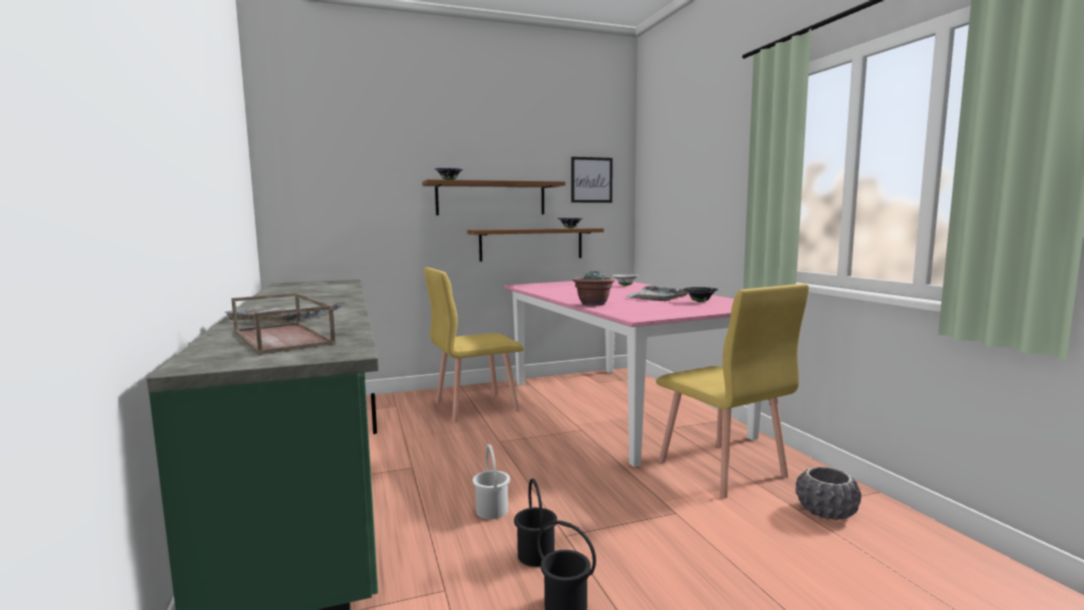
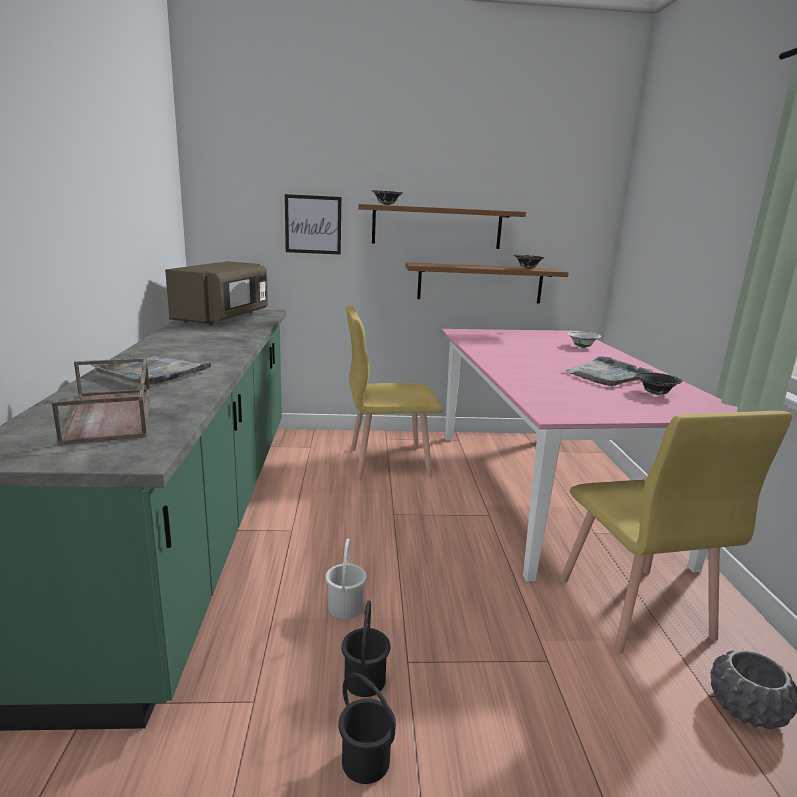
camera: 15 degrees right, 10 degrees up
(307, 286) = (223, 317): none -> brown microwave
(591, 180) = (564, 208): picture -> picture (313, 224)
(593, 304) = (516, 380): potted plant -> none

